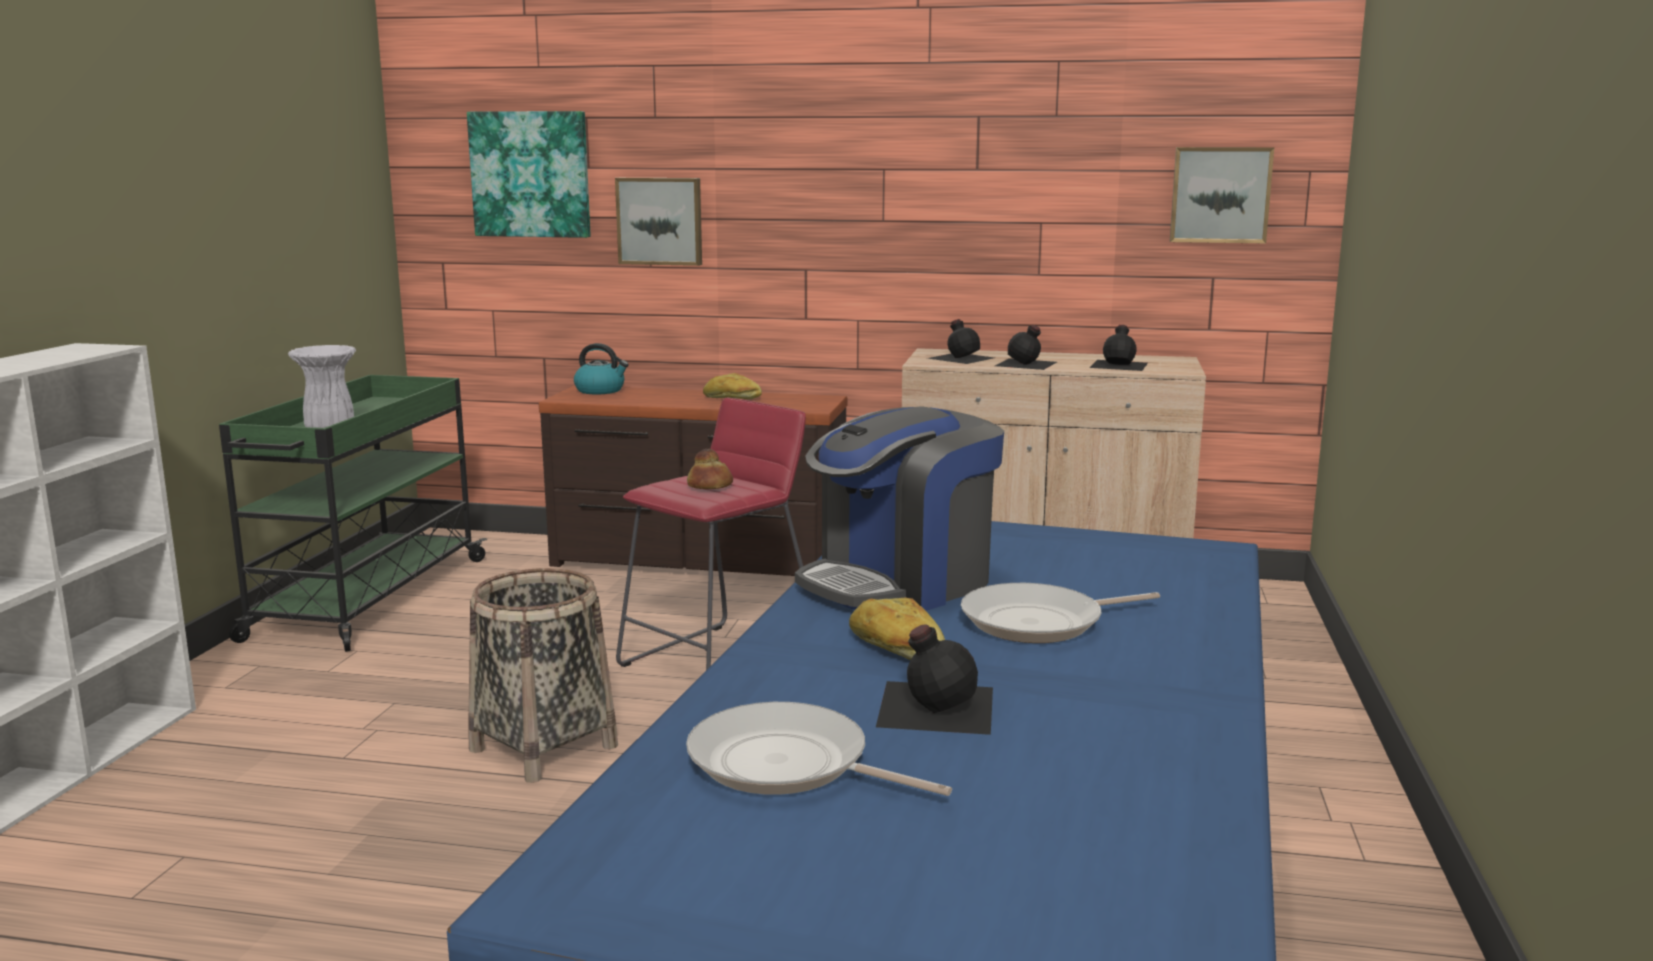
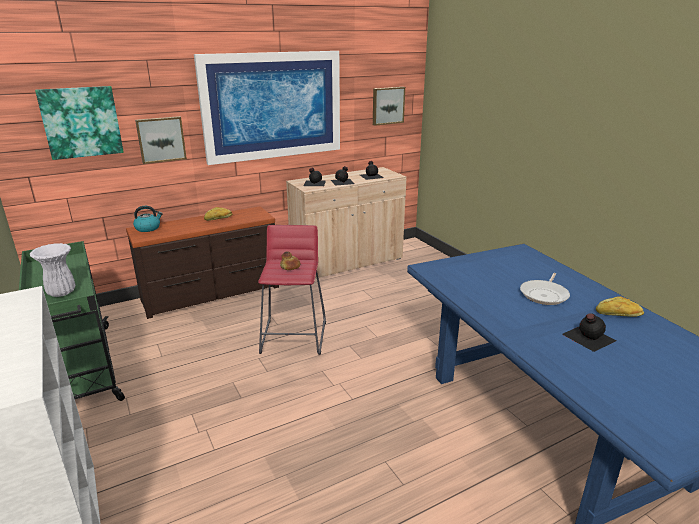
camera: 40 degrees left, 10 degrees up
(544, 748) = (289, 402): basket -> none
(787, 765) = (607, 376): frying pan -> none
(896, 650) = (539, 321): bread -> bread (618, 314)
(900, 172) = (273, 106): none -> picture
(900, 582) = (484, 293): coffee machine -> none

